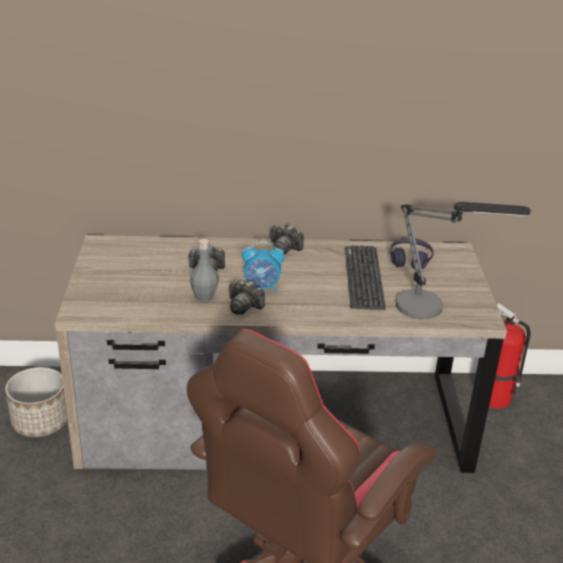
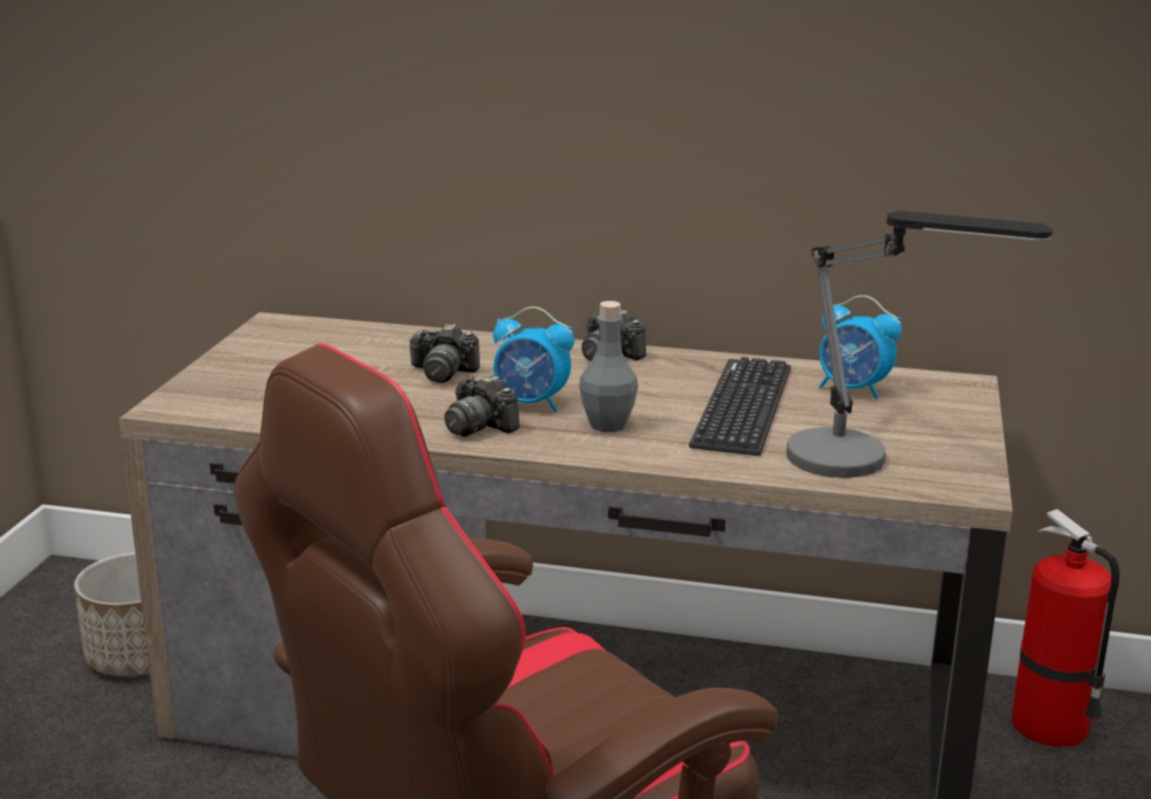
camera: 15 degrees right, 10 degrees down
(204, 296) = (413, 407): grey bottle -> grey bottle (607, 425)
(410, 260) = (853, 390): purple headphones -> alarm clock

